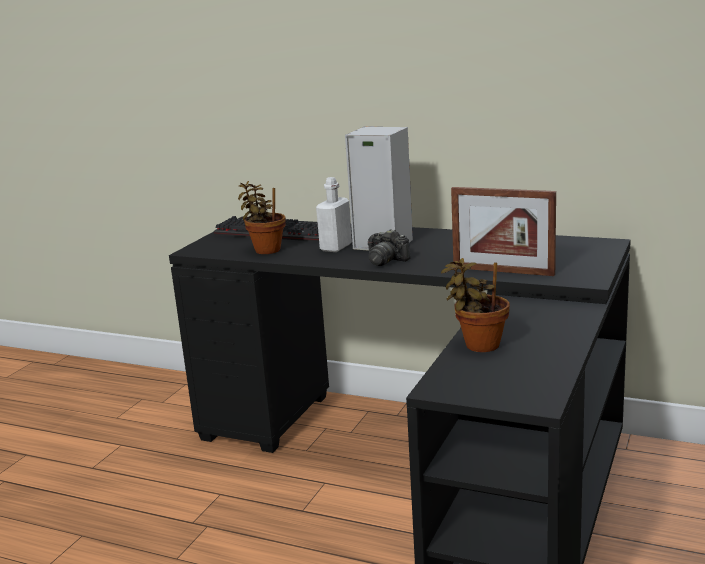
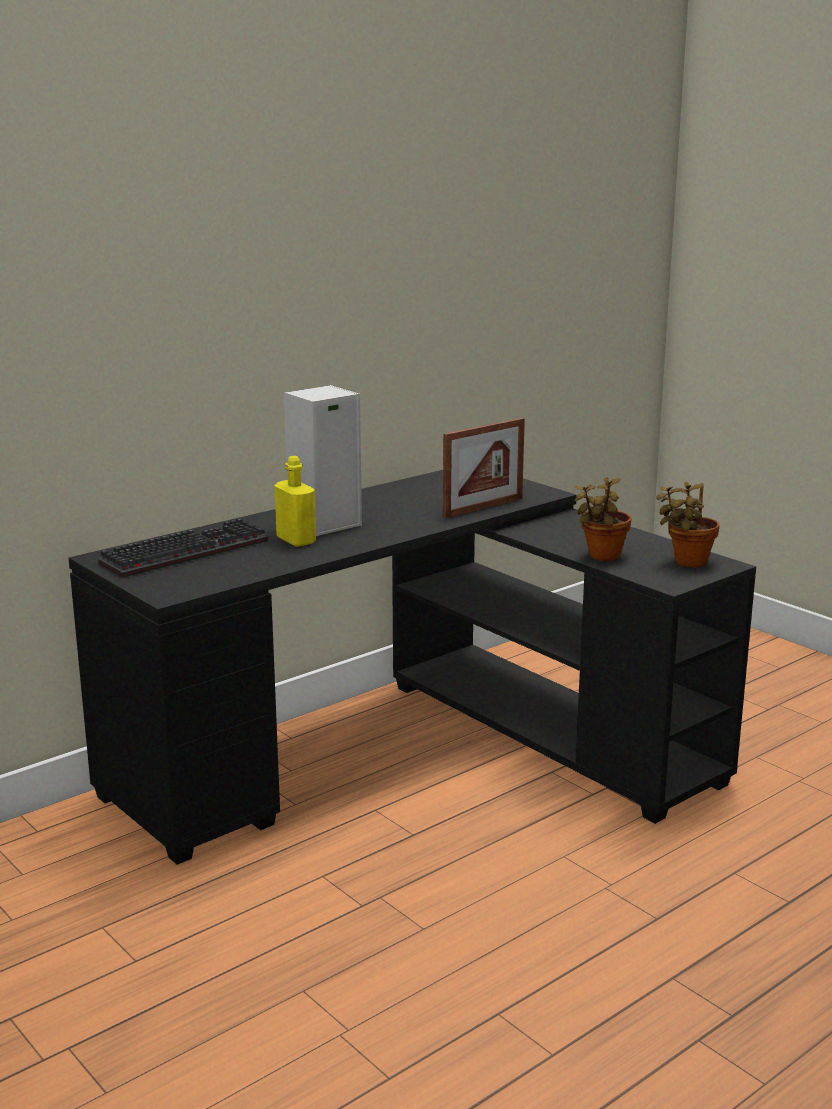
camera: 65 degrees left, 0 degrees up
(266, 249) = (240, 566): potted plant -> potted plant (687, 562)
(336, 247) = (296, 540): white bottle -> yellow bottle
(386, 260) = (379, 532): camera -> none

